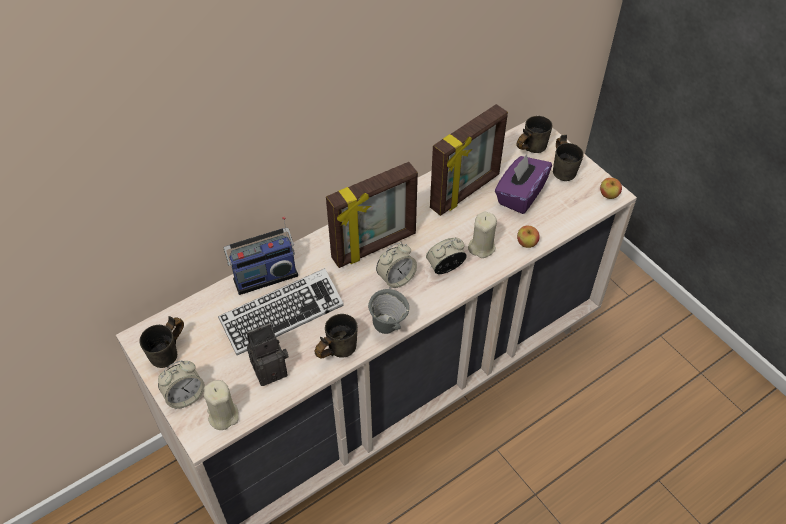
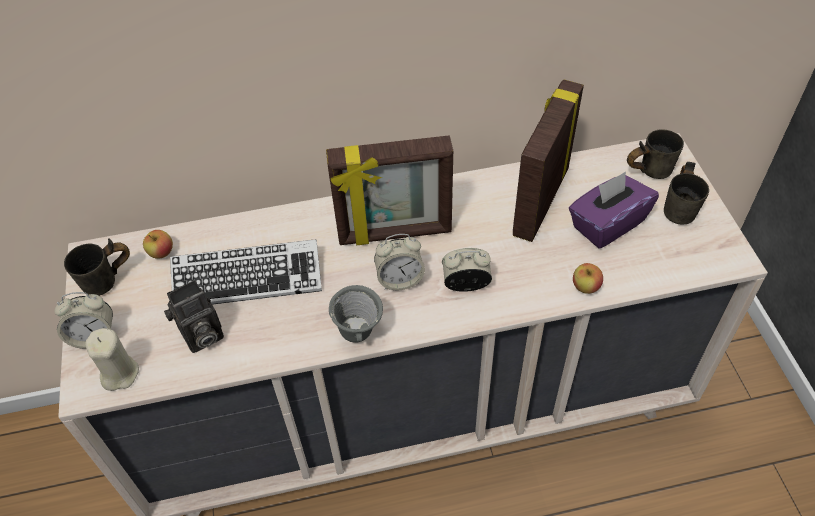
camera: 25 degrees right, 0 degrees up
(264, 275) = (254, 228): radio -> none
(270, 368) = (201, 337): camera -> camera turned 150 degrees clockwise
(335, 349) = (283, 340): grey mug -> none
(466, 192) = (539, 201): picture frame -> picture frame turned 135 degrees clockwise
(481, 247) = (525, 274): beige candle -> none
(609, 195) = (728, 258): apple -> apple (161, 253)

